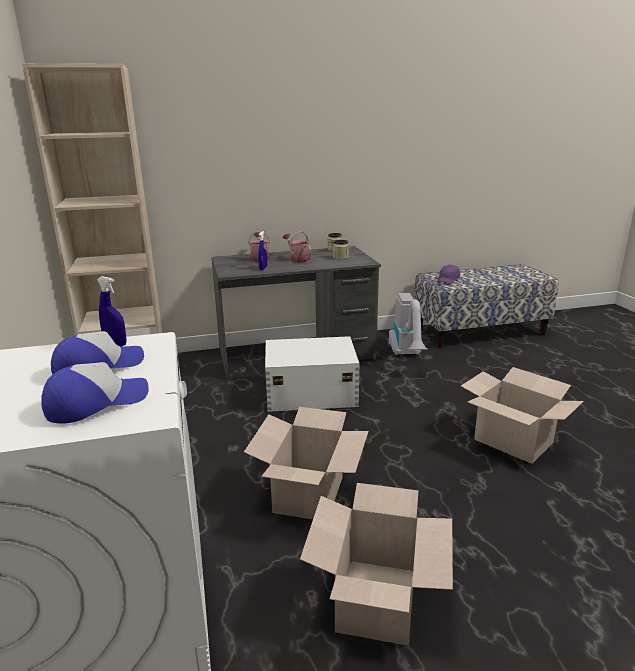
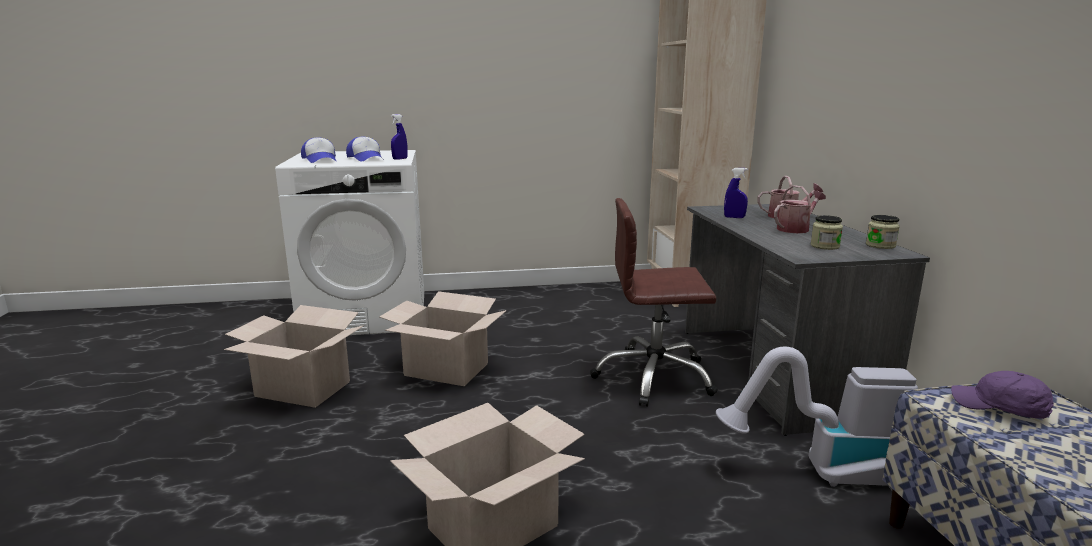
camera: 95 degrees right, 5 degrees down
(309, 392) = (654, 377): white storage box -> brown office chair

